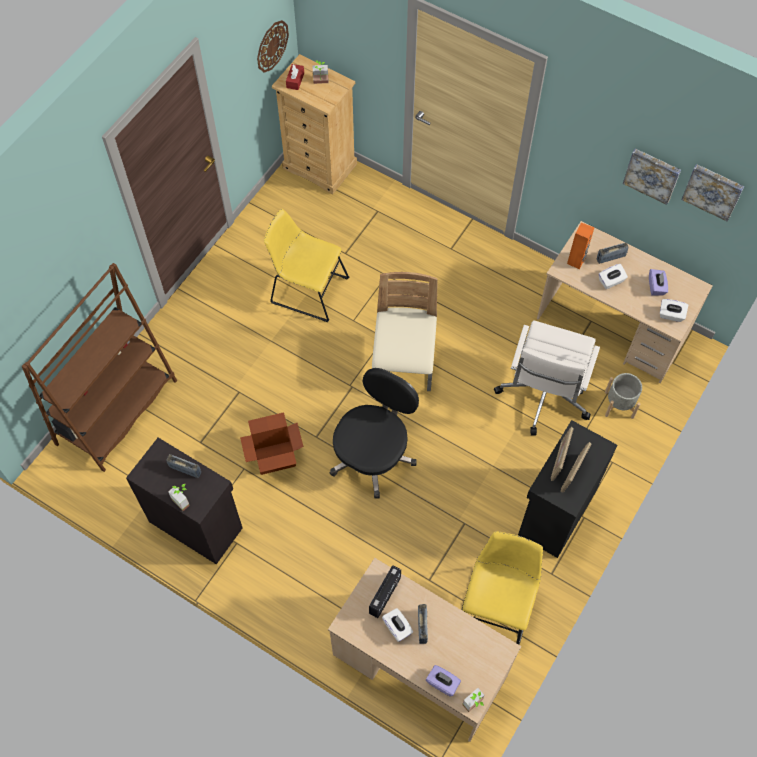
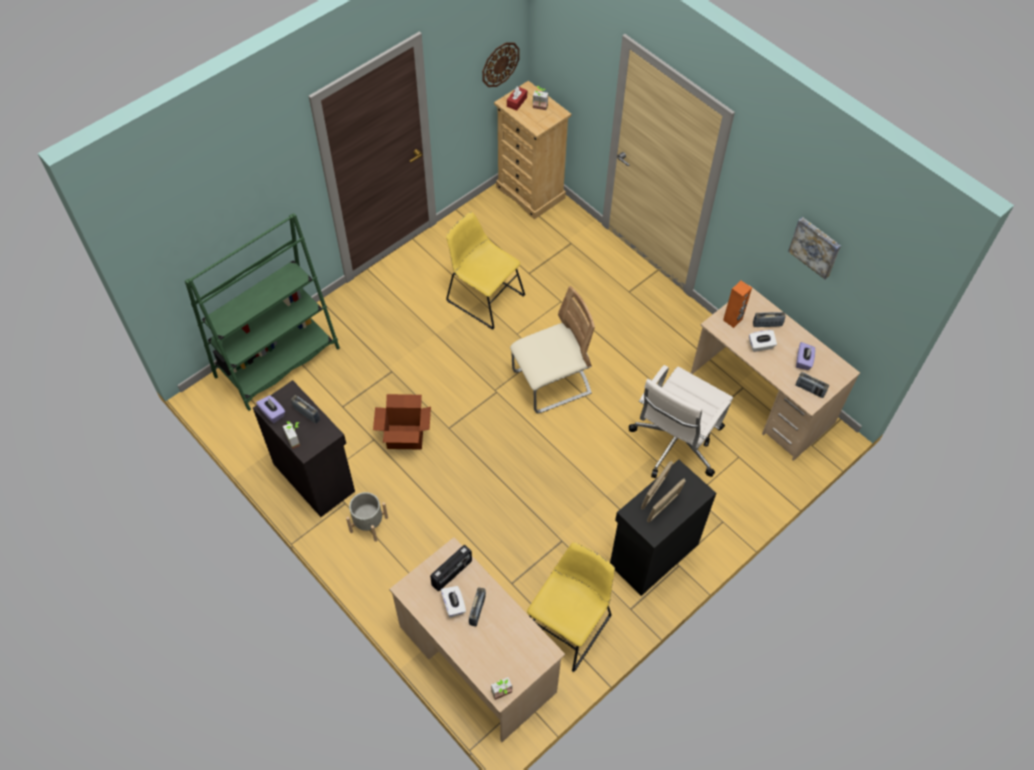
camera: 15 degrees right, 5 degrees down
(117, 412) = (277, 362): brown bookcase -> green bookcase
(373, 454) = (496, 457): black office chair -> none
(404, 363) = (551, 383): beige chair -> beige chair turned 45 degrees clockwise
(442, 683) = (479, 666): purple tissue box -> purple tissue box (273, 413)
(619, 405) = (746, 471): grey planter -> grey planter (368, 524)
(671, 315) = (810, 390): white tissue box -> radio
(713, 191) = (868, 272): picture -> none

